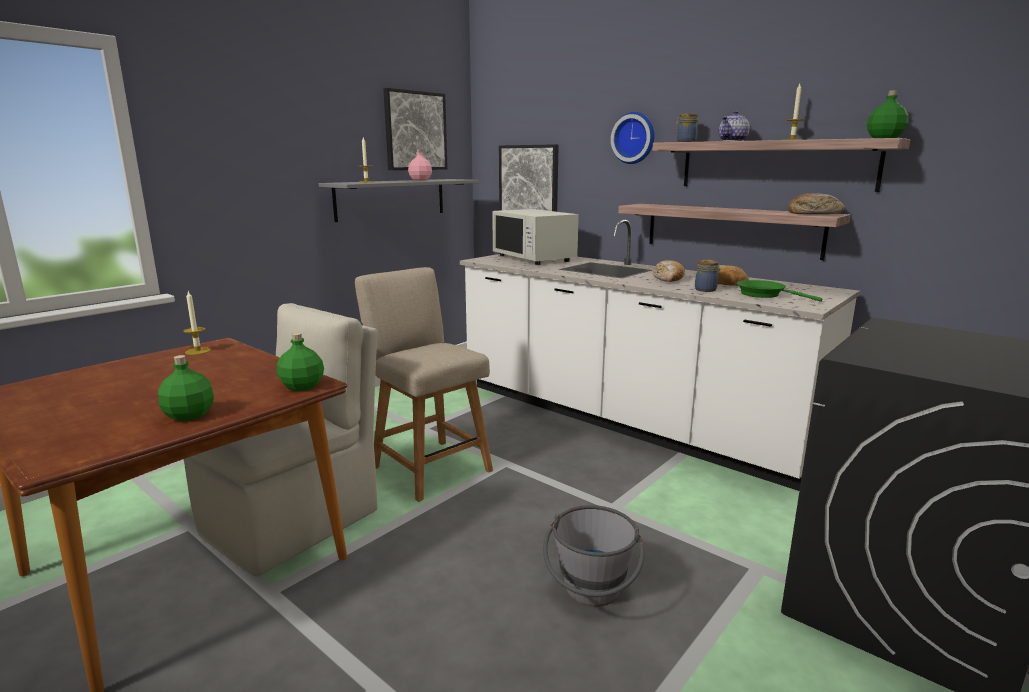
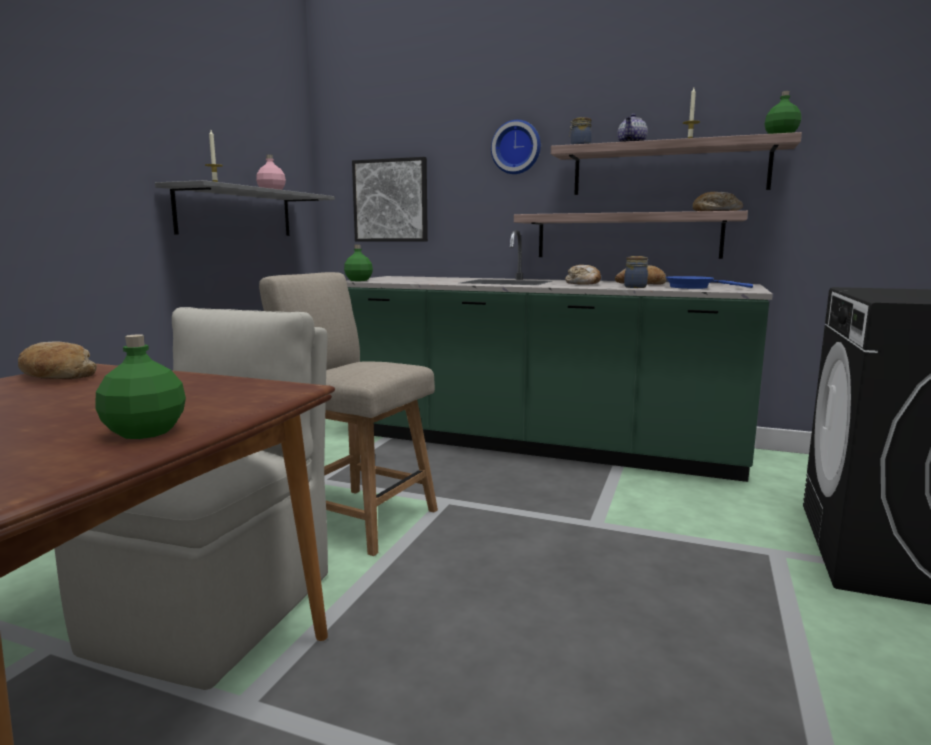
camera: 20 degrees left, 5 degrees down
(197, 351) = (56, 376): candle -> bread
(302, 386) = (278, 392): green bottle -> green bottle (359, 280)
(415, 131) = (259, 136): picture -> none
(534, 258) = (414, 279): white microwave -> none
(591, 596) = (650, 613): grey bucket -> none
(625, 419) = (536, 444): white counter -> green counter
(764, 294) = (693, 287): green frying pan -> blue frying pan

